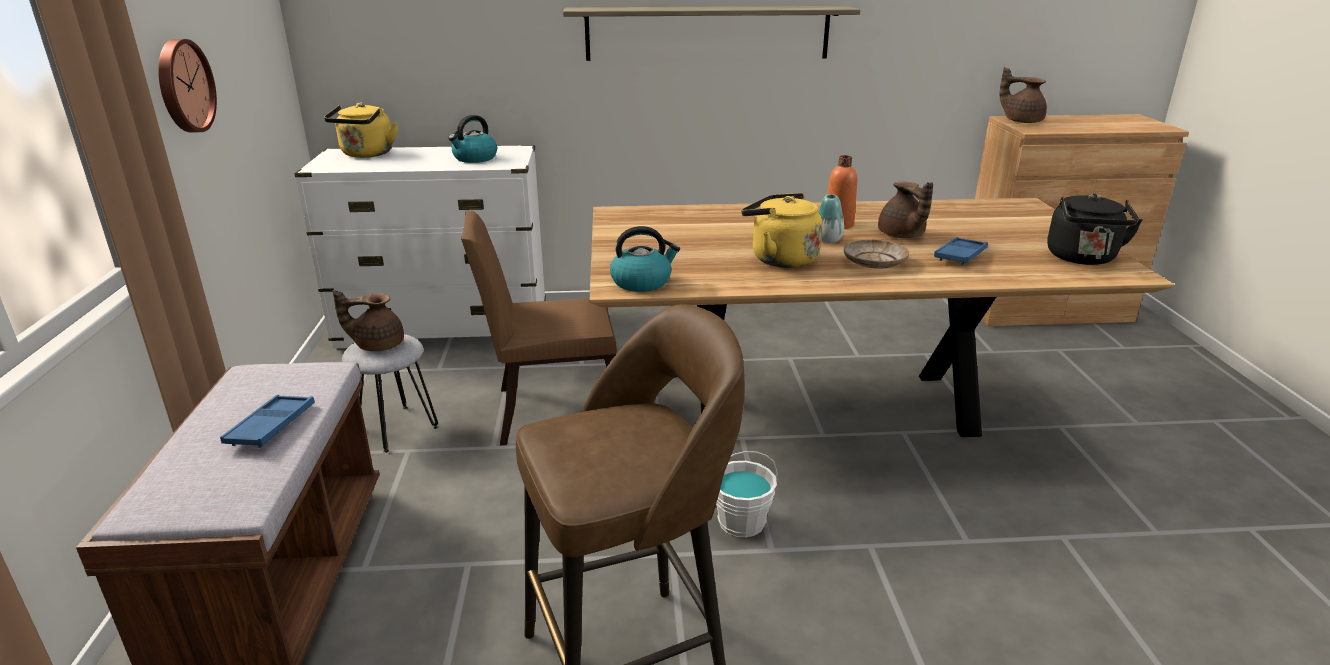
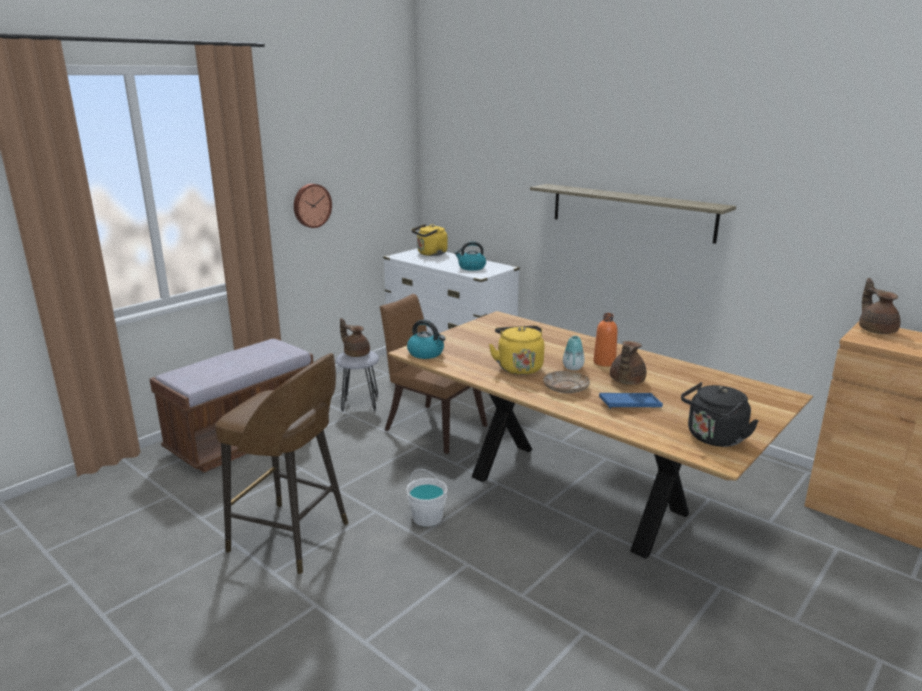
camera: 45 degrees right, 5 degrees down
(271, 426) = (242, 363): blue tray -> none

